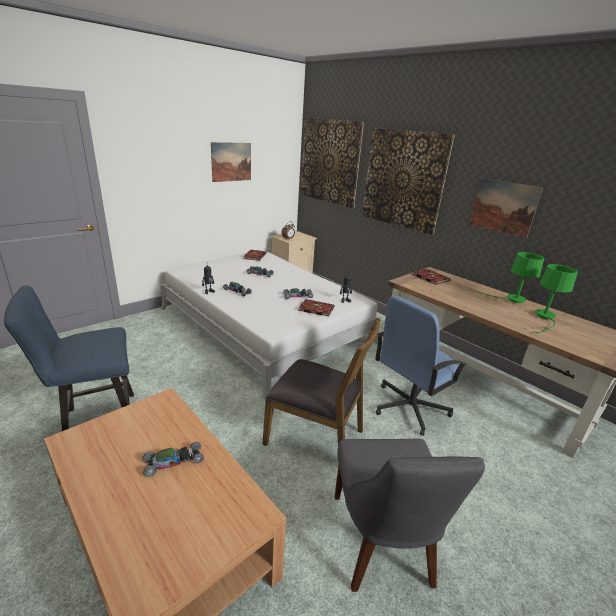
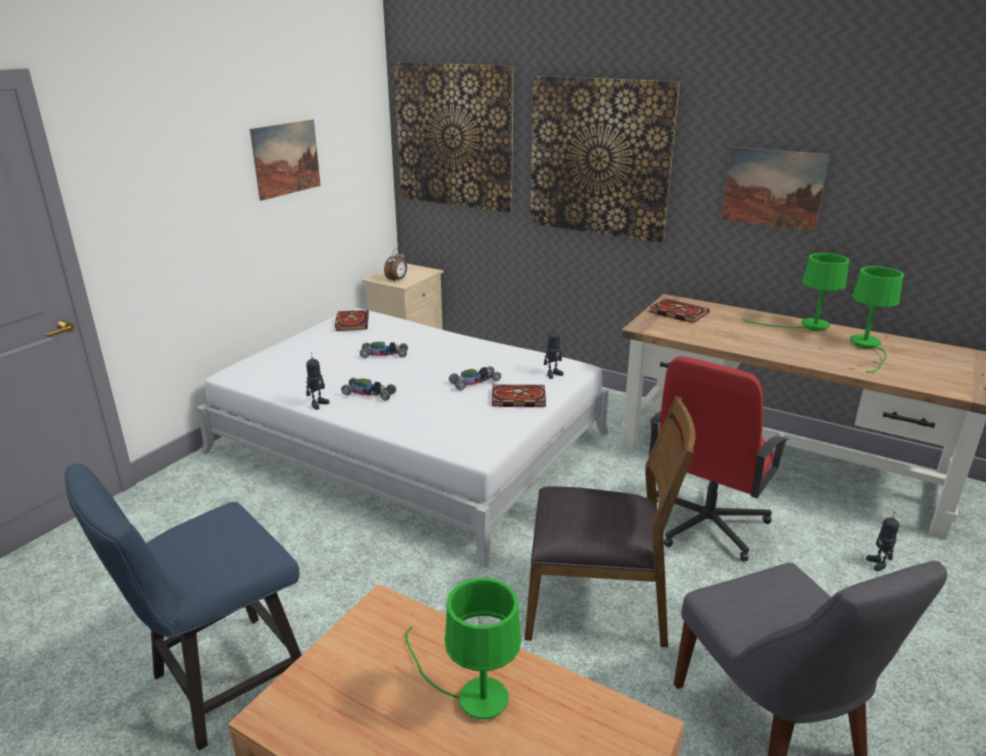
camera: 15 degrees left, 0 degrees up
(174, 462) = (471, 696): toy car -> green table lamp
(409, 407) = (705, 524): blue office chair -> red office chair
(514, 460) = (878, 564): none -> toy robot

